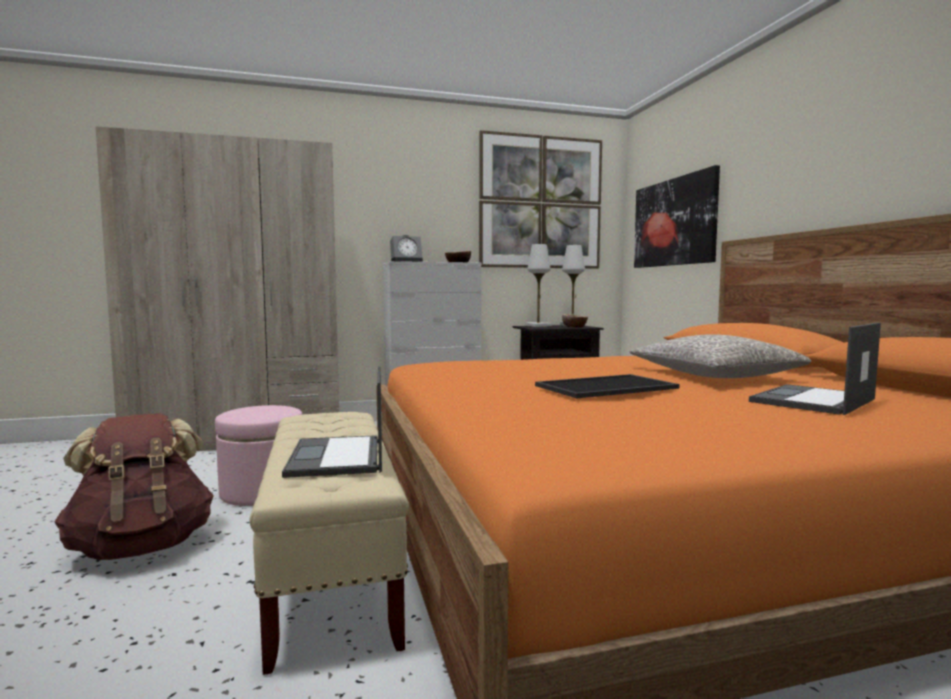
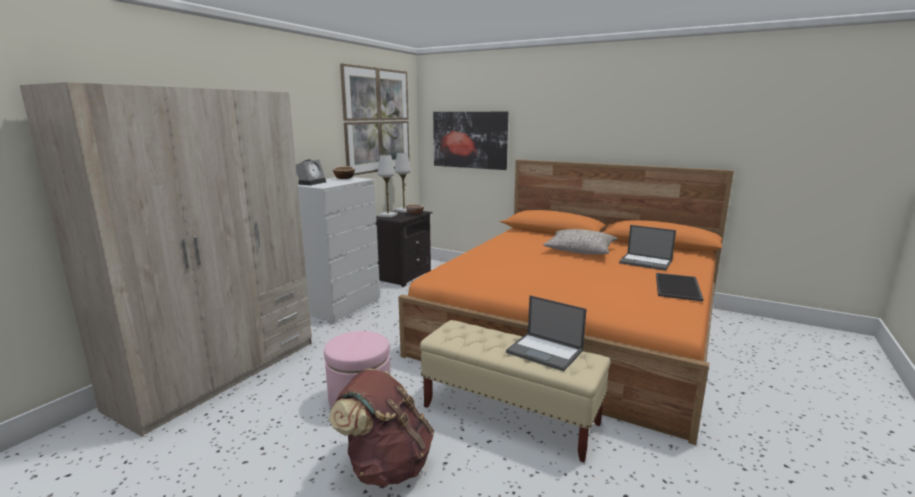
camera: 45 degrees left, 10 degrees up
(606, 387) = (582, 274): tray -> tray (678, 287)
(812, 401) = (646, 262): laptop -> laptop turned 60 degrees counterclockwise

